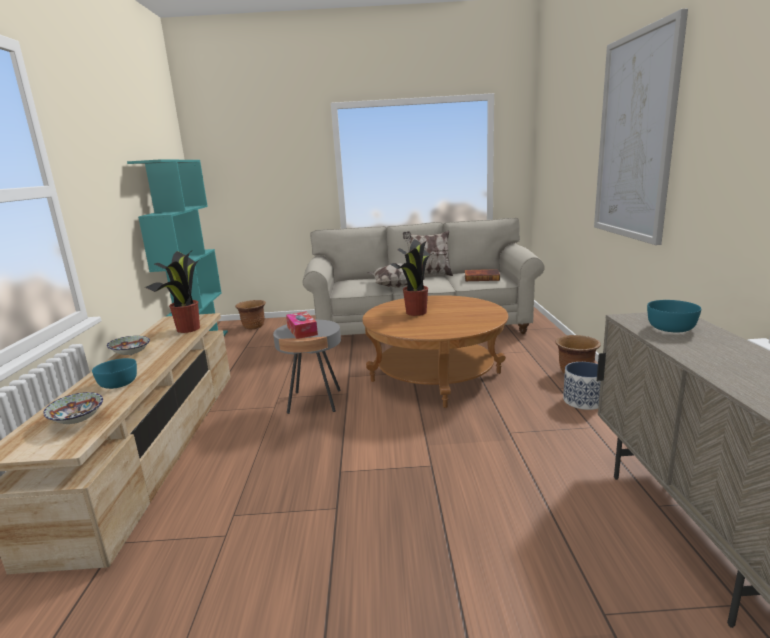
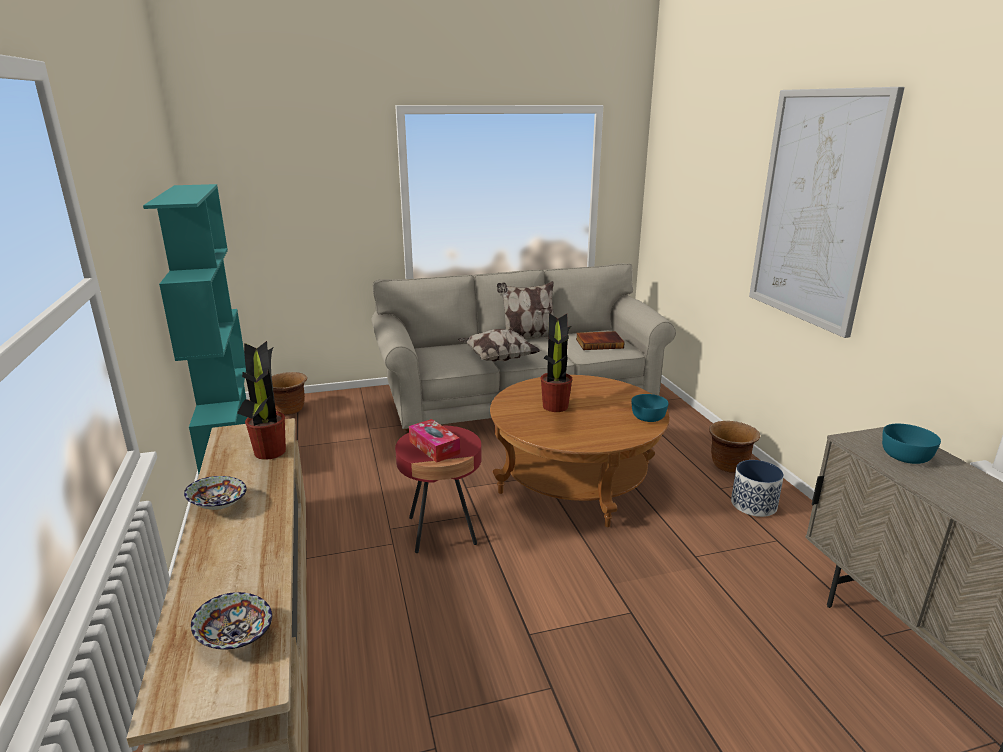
camera: 15 degrees left, 5 degrees up
(119, 383) = (243, 562): turquoise bowl -> turquoise bowl (648, 417)
(314, 401) = (442, 531): grey side table -> red side table

